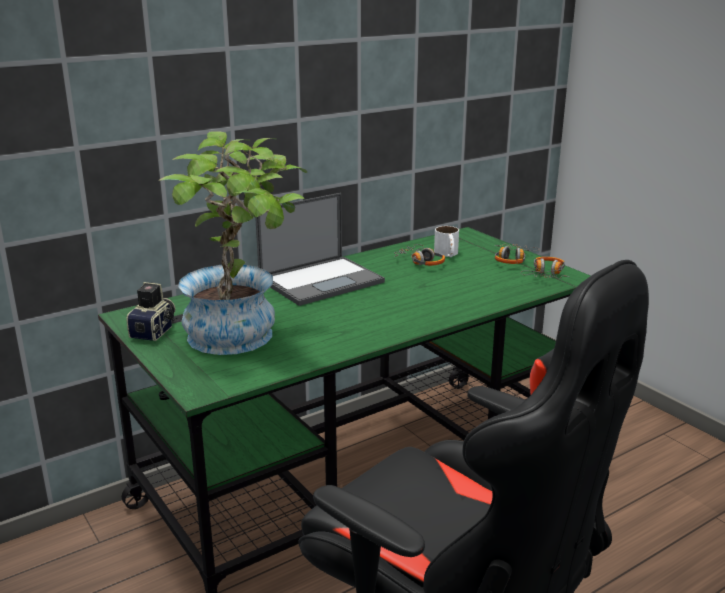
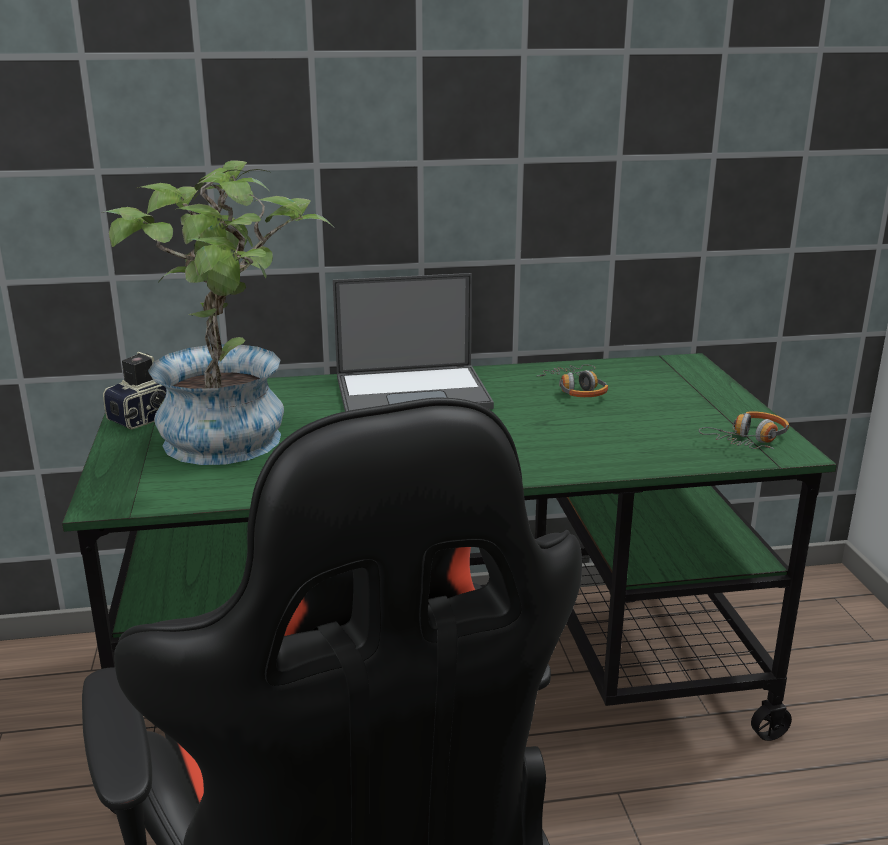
camera: 25 degrees right, 0 degrees up
(447, 254) = (626, 386): white mug -> none
(513, 259) = (719, 409): headphones -> none

